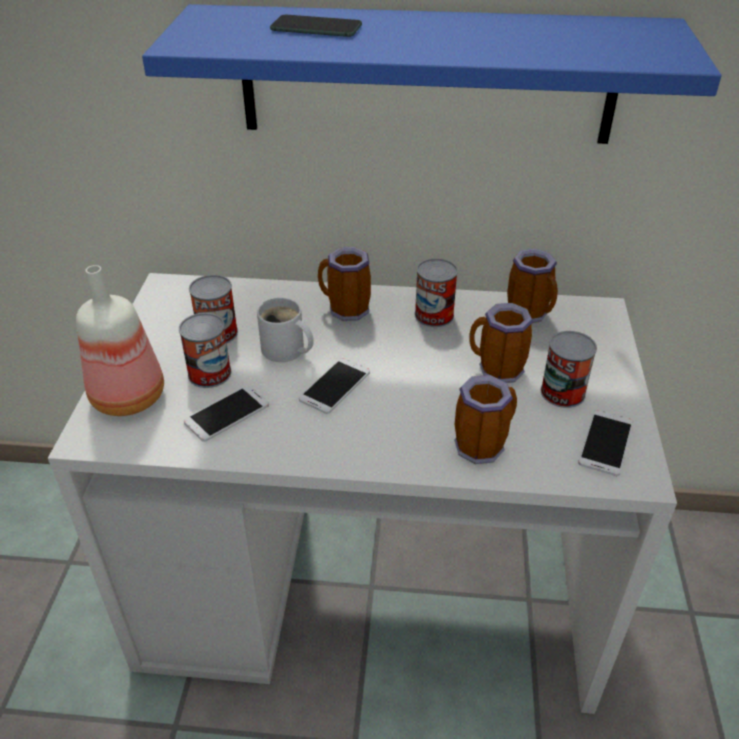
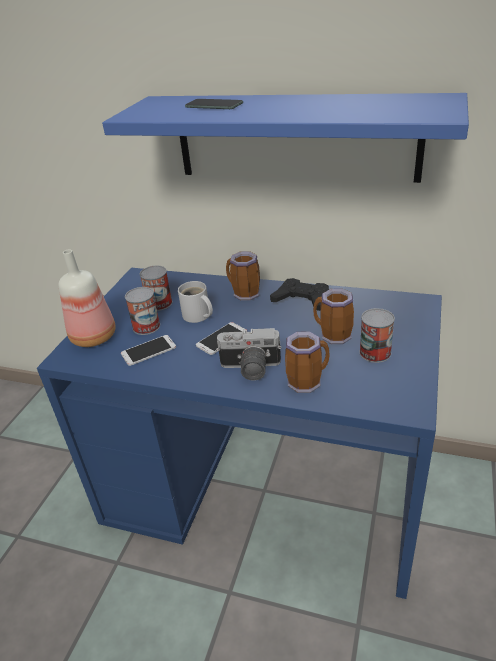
camera: 15 degrees right, 5 degrees down
(369, 584) = (263, 488): white desk -> blue desk
(393, 432) = (249, 369): none -> camera
(434, 315) = (302, 299): can -> black game controller
(530, 314) = (369, 302): mug -> none
(606, 443) = (395, 387): phone -> none

